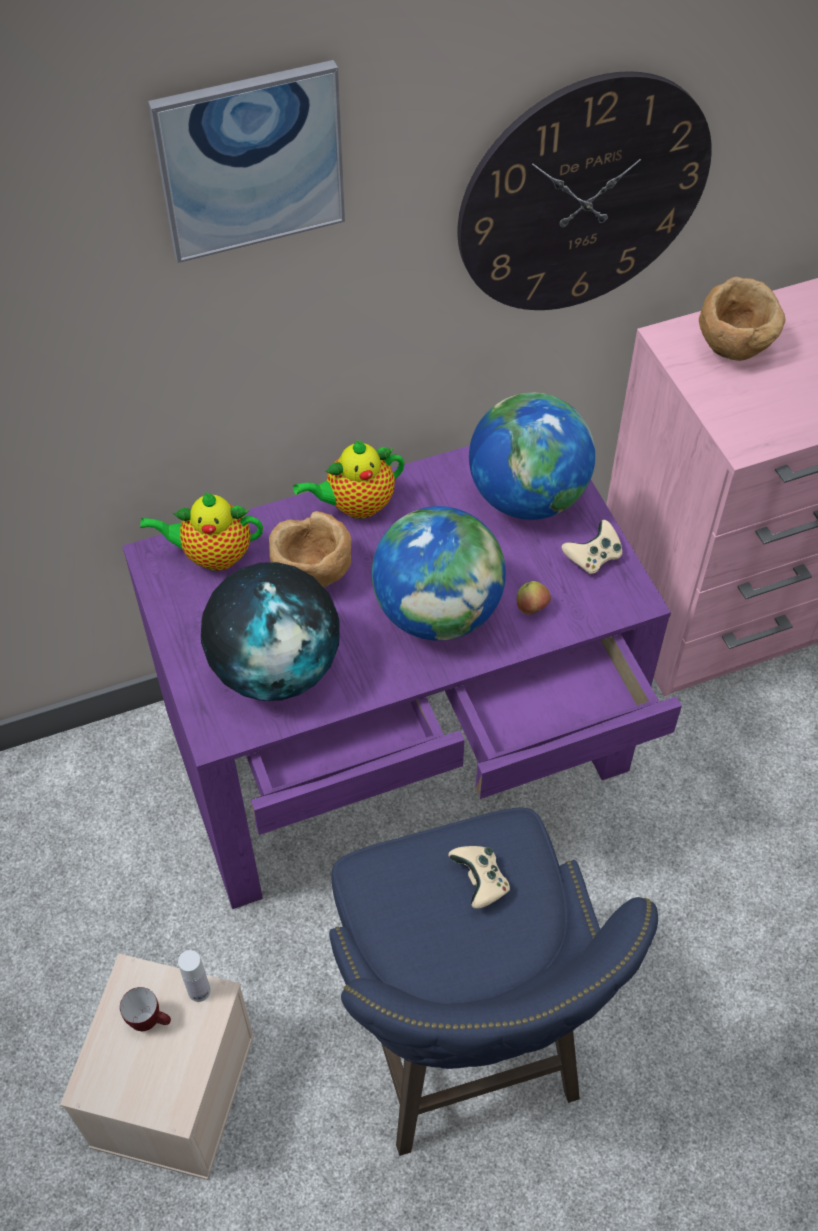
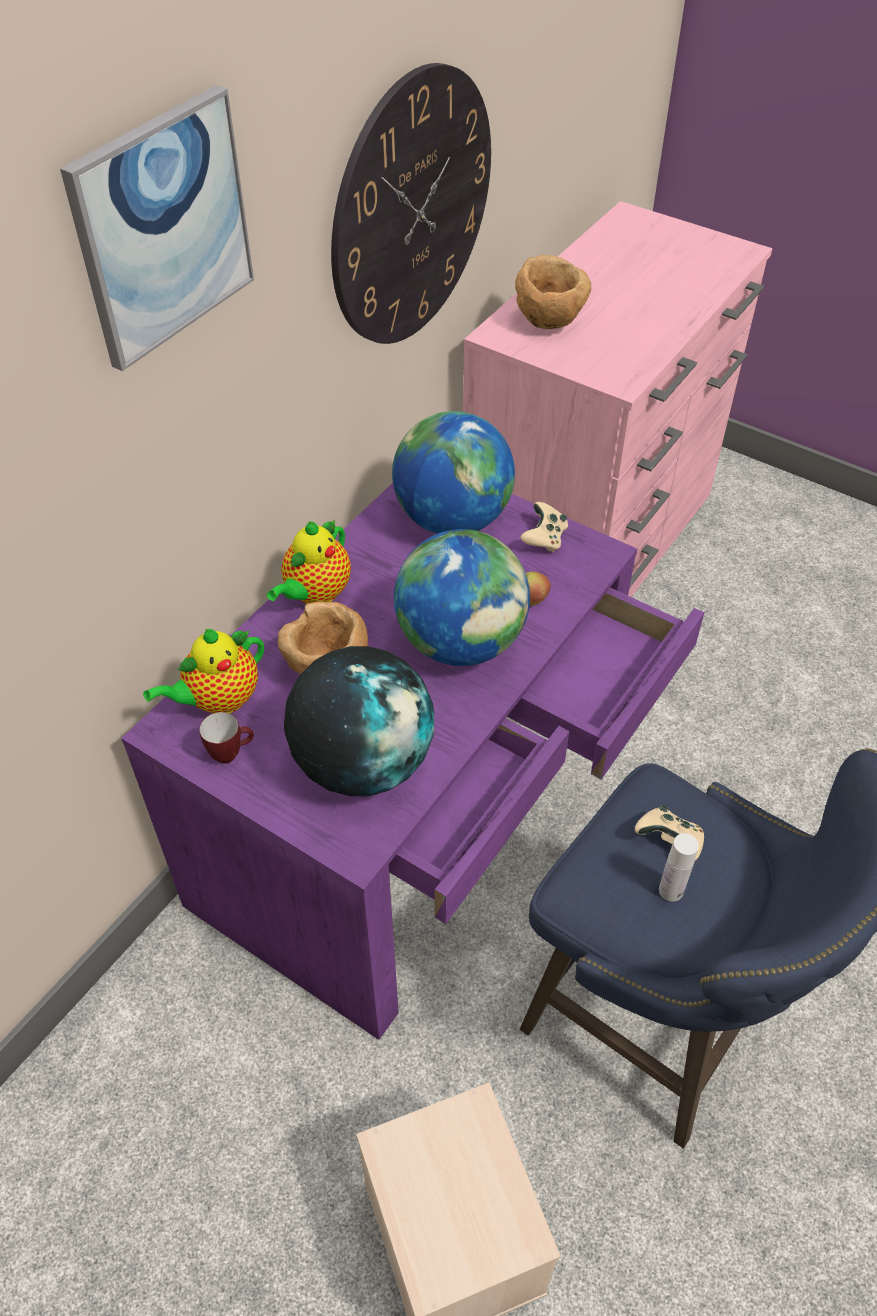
camera: 35 degrees left, 5 degrees down
(150, 1021) = (438, 1174): mug -> mug (231, 753)
(199, 991) = (459, 1114): white bottle -> white bottle (671, 890)

